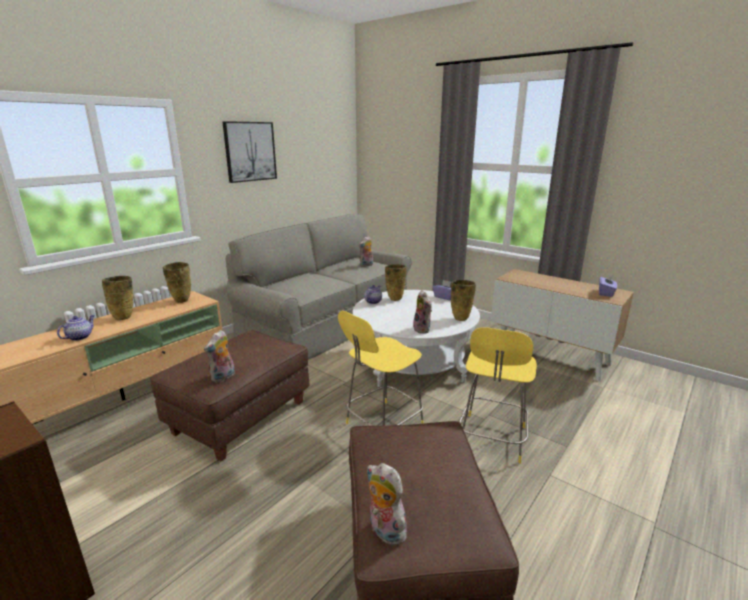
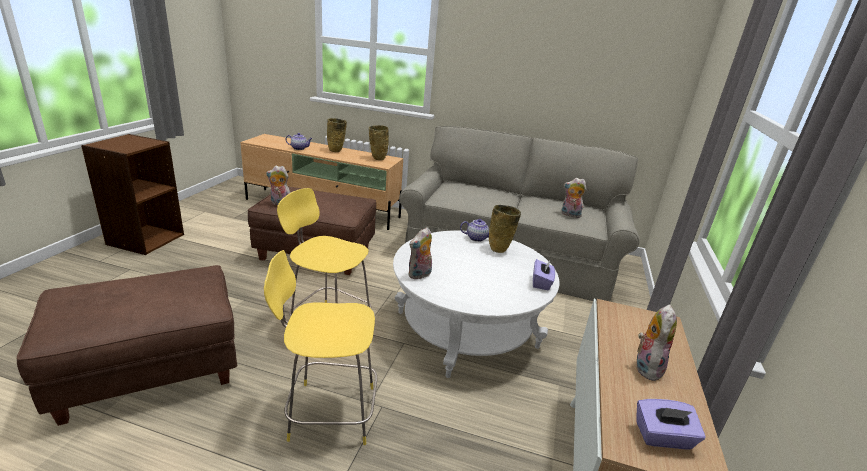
camera: 65 degrees right, 5 degrees up
(250, 151) = (512, 45): picture -> none
(384, 531) = (76, 290): plush toy -> plush toy (646, 366)
(461, 318) = (476, 299): beige vase -> none

